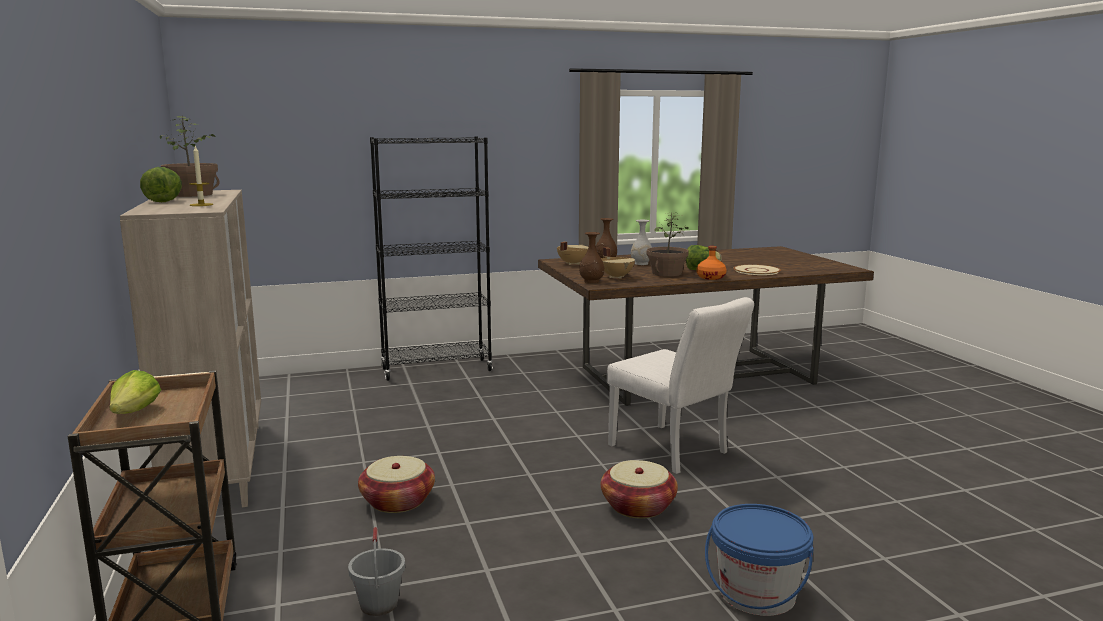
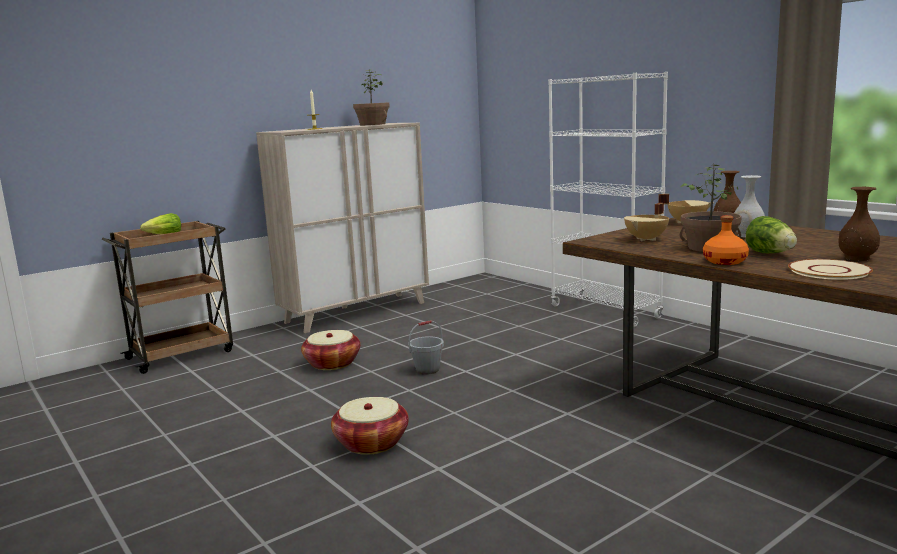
camera: 70 degrees right, 0 degrees up
(165, 201) = (331, 127): lettuce -> none
(378, 604) = (193, 392): grey bucket -> grey bucket (427, 370)
(437, 370) = (605, 312): black bookcase -> white bookcase
(591, 281) = (605, 237): brown vase -> brown vase (857, 258)
(674, 451) = (517, 439): white chair -> none
(757, 594) = (221, 522): blue bucket -> none

